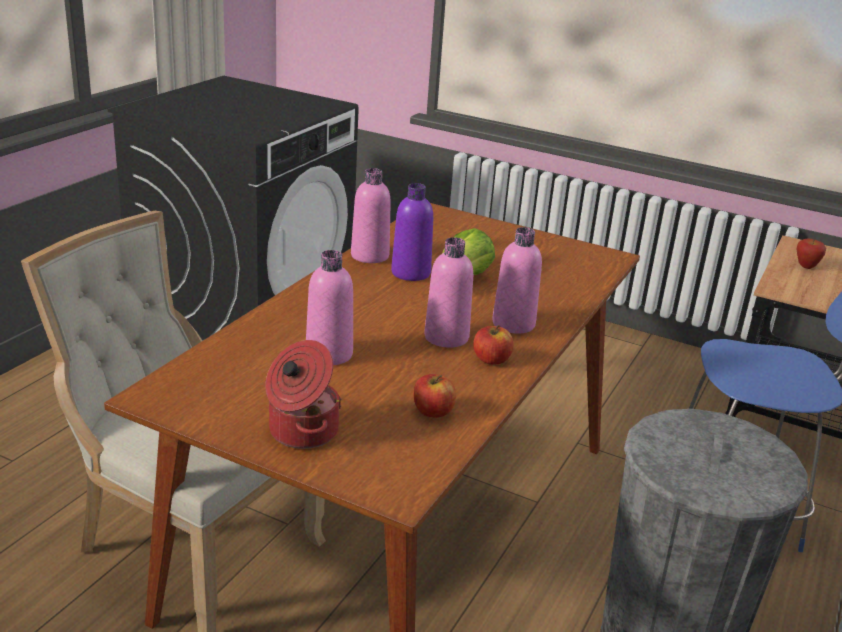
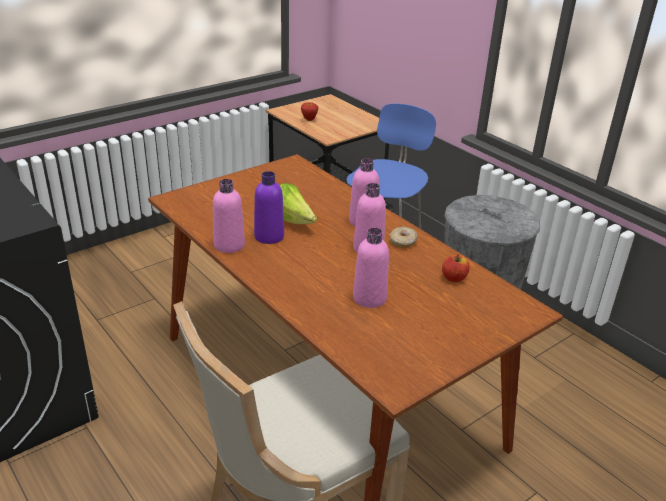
camera: 65 degrees left, 5 degrees up
(301, 431) = (461, 331): cooking pot -> none
(491, 359) = (403, 242): apple -> donut

